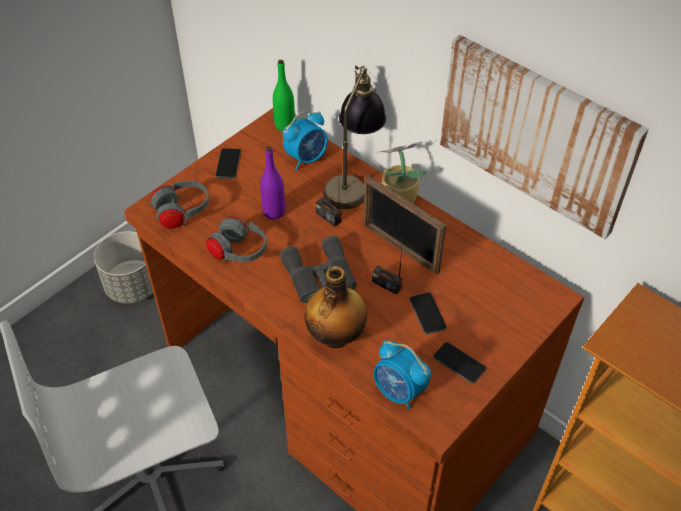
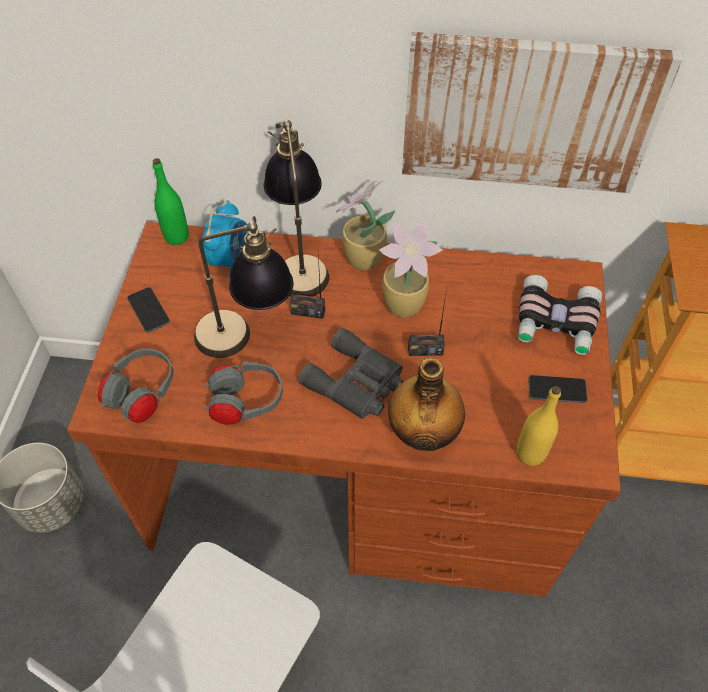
camera: 35 degrees left, 5 degrees up
(274, 212) = (246, 337): purple bottle -> table lamp
(399, 391) = (530, 453): alarm clock -> yellow bottle
(400, 248) = (405, 305): picture frame -> potted plant
(427, 313) = (487, 357): phone -> none
(501, 319) = (555, 324): none -> binoculars

